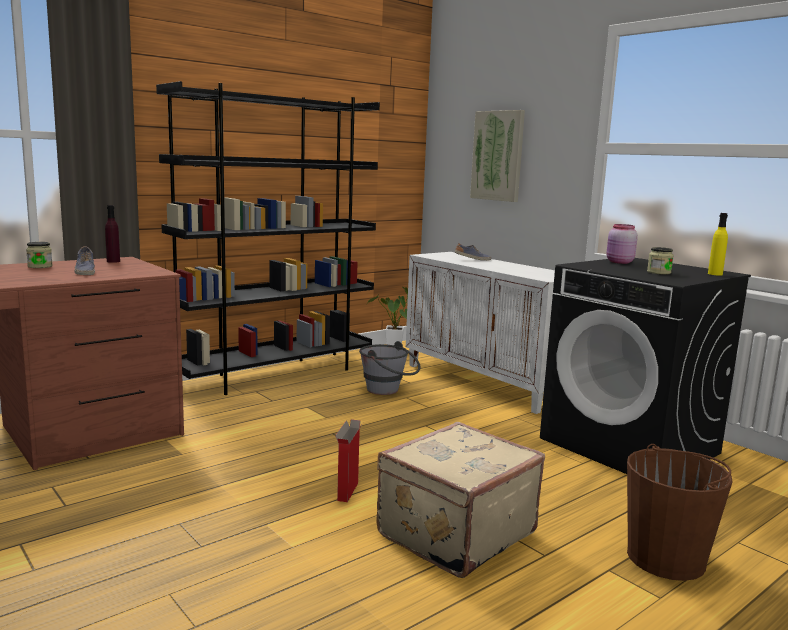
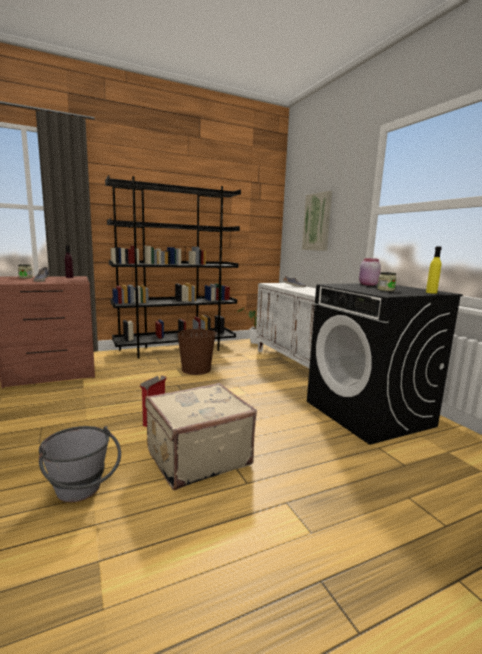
camera: 15 degrees right, 0 degrees up
(388, 391) = (232, 364): grey bucket -> grey bucket (82, 493)
(666, 558) = (339, 501): brown bucket -> brown bucket (196, 369)

